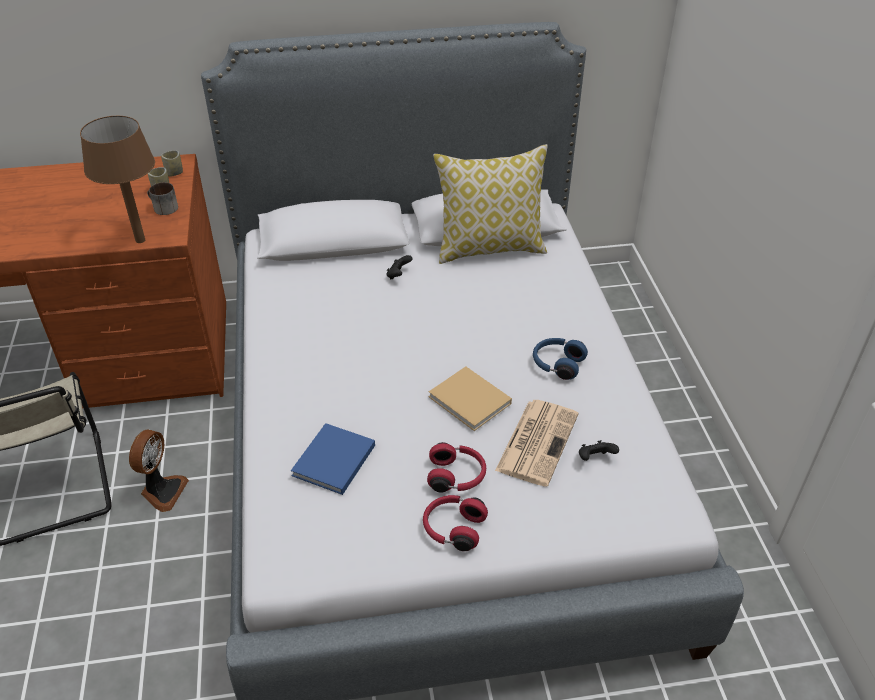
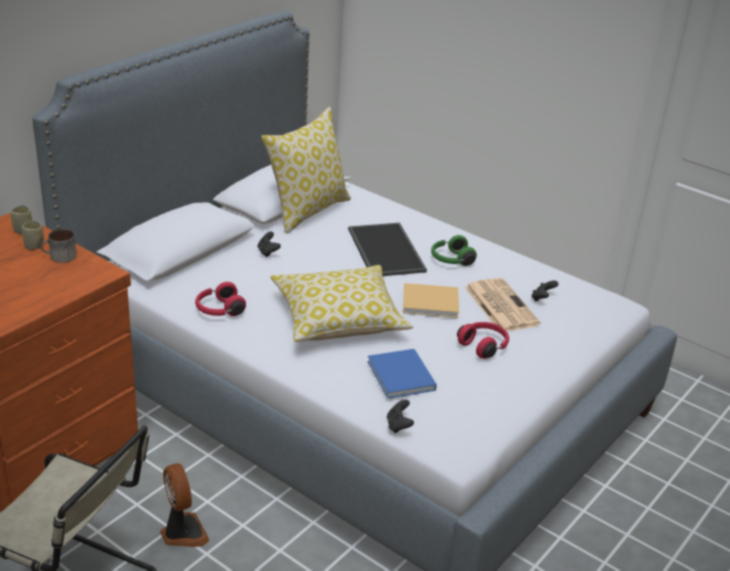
camera: 45 degrees left, 10 degrees down
(140, 240) = (81, 285): brown table lamp -> none
(267, 509) = (398, 426): none -> black game controller
(365, 372) = (339, 319): none -> pillow
(453, 528) = (522, 373): red headphones -> red headphones (219, 310)
(505, 321) = (384, 249): none -> tray
(557, 364) = (451, 260): blue headphones -> green headphones

